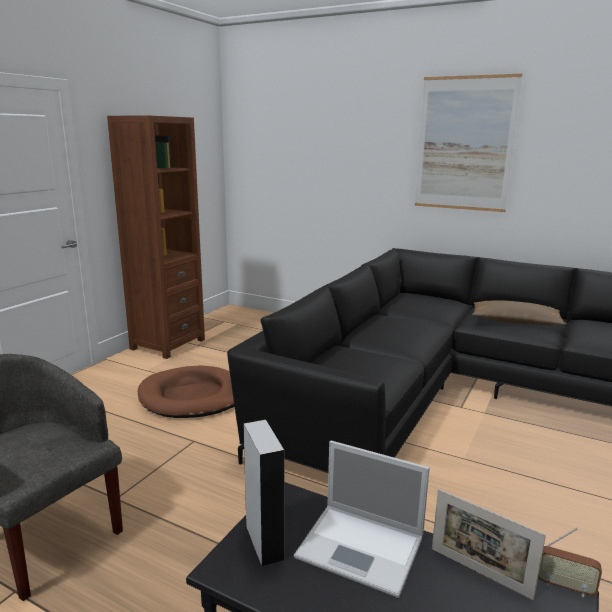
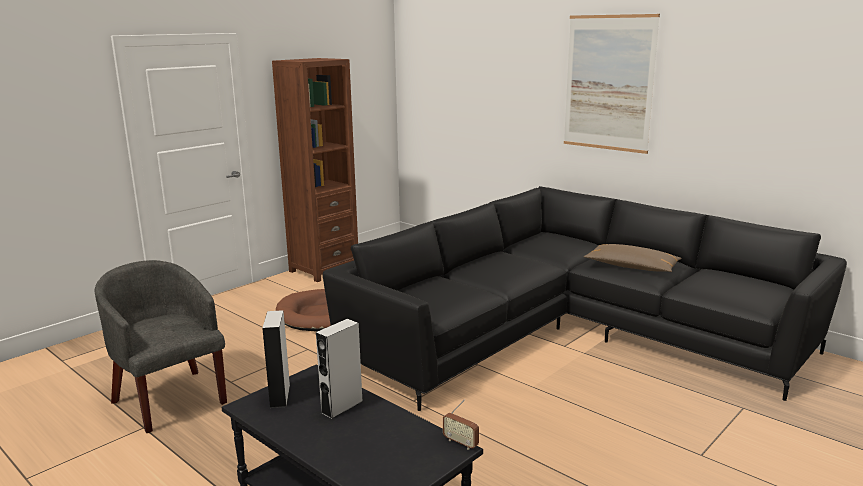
camera: 15 degrees right, 0 degrees up
(362, 548) = (342, 407): laptop -> grey speaker
(480, 573) = (409, 429): picture frame -> none

